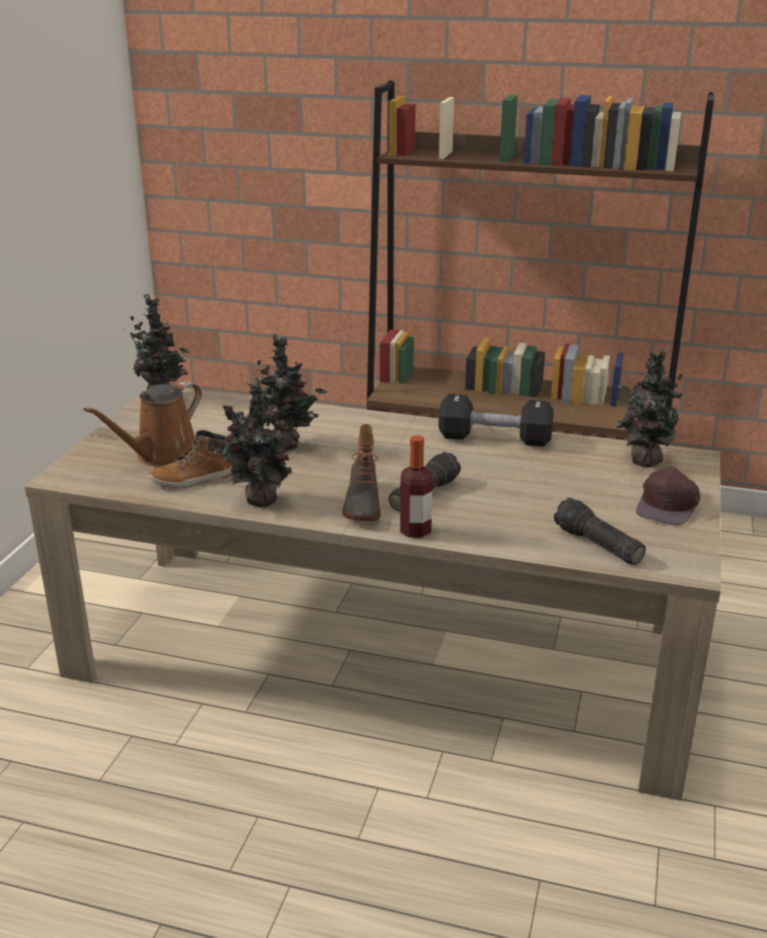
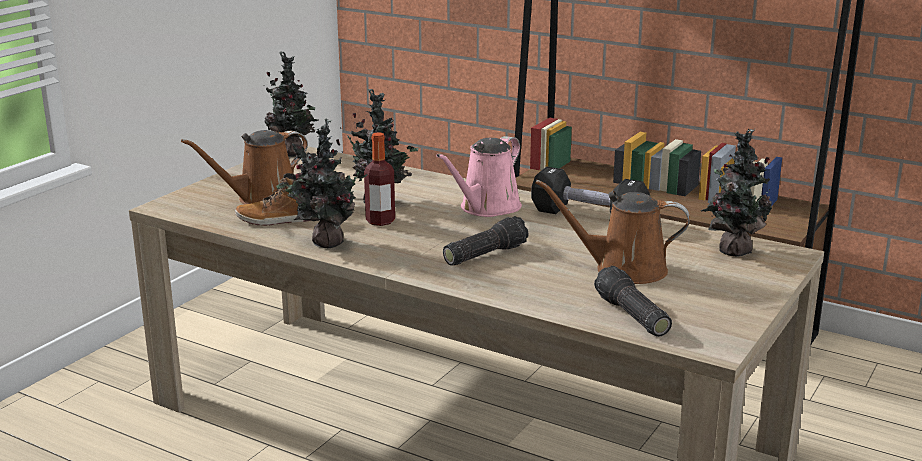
camera: 15 degrees right, 5 degrees down
(361, 503) = (420, 255): boot -> none
(394, 440) = (486, 208): none -> pink watering can
(415, 531) = (456, 283): bottle -> bottle (380, 221)
(560, 494) = (623, 269): none -> brown watering can
(669, 505) = (733, 291): brown cap -> none

